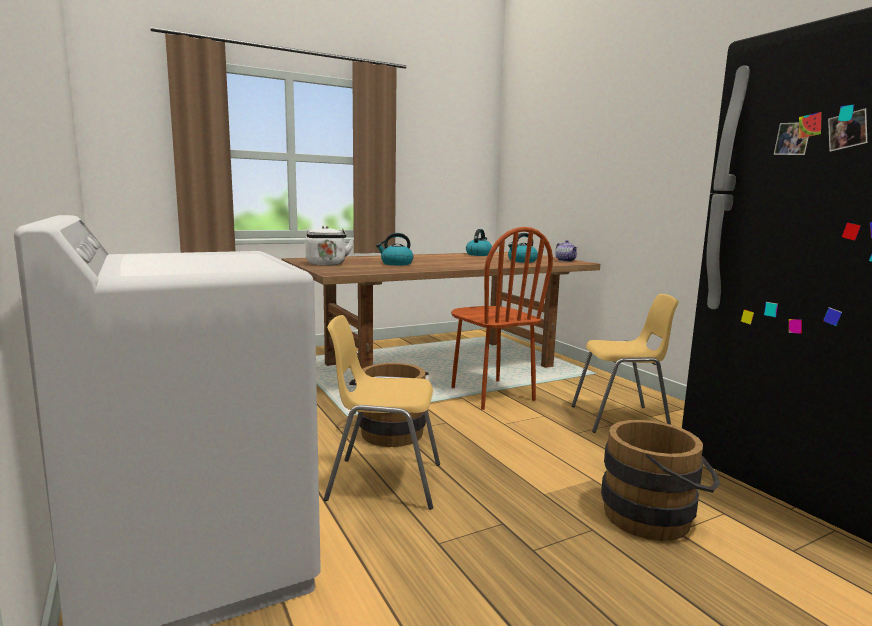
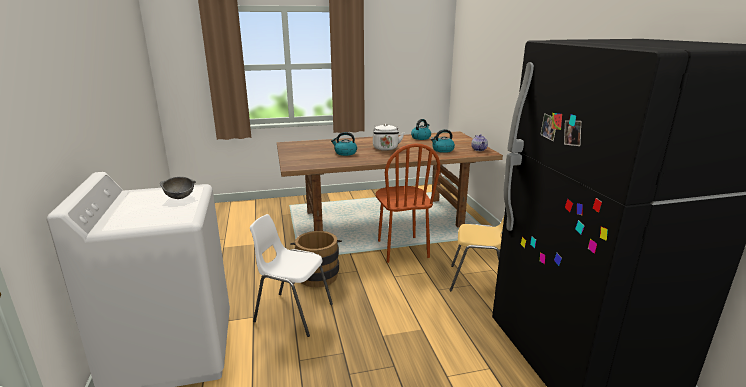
camera: 15 degrees right, 10 degrees up
(232, 256) = (180, 197): none -> grey bowl
(326, 264) = (297, 153): white kettle -> white kettle (386, 149)
(384, 481) = (293, 313): yellow chair -> white chair
(655, 517) = (440, 364): brown bucket -> none

